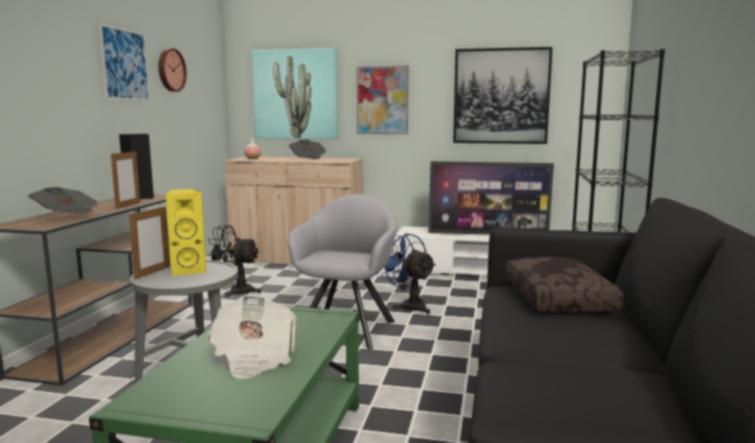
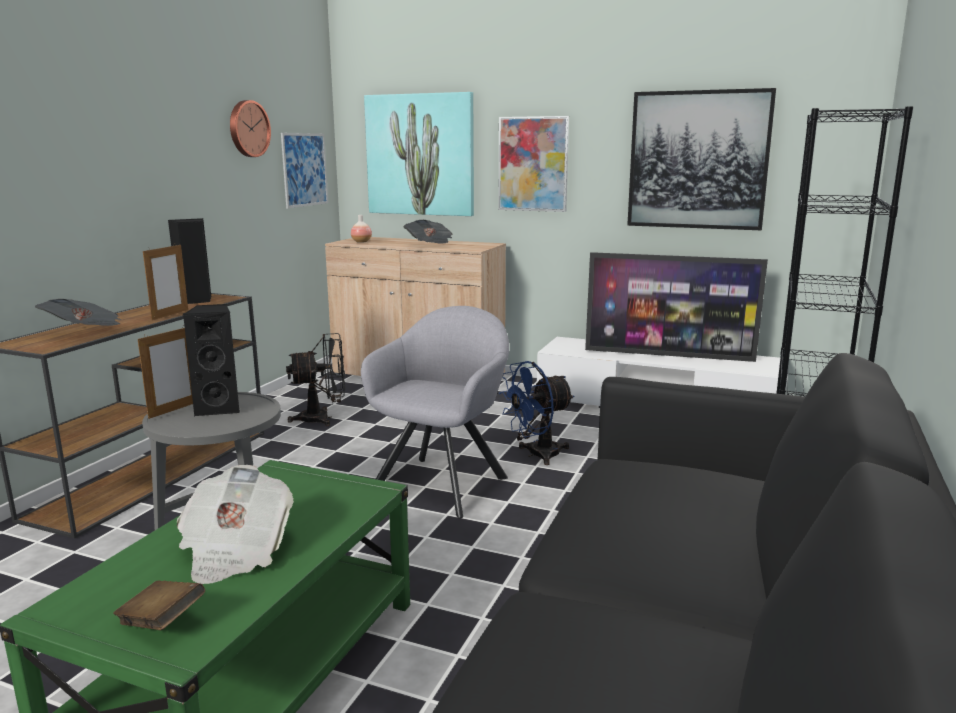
camera: 10 degrees right, 5 degrees up
(125, 64) = (180, 127): picture -> picture (305, 169)
(188, 270) = (220, 408): yellow speaker -> black speaker
(225, 404) = (162, 622): none -> brown book
(235, 291) = (322, 418): black fan -> black fan turned 150 degrees clockwise
(409, 306) = (536, 455): blue fan -> blue fan turned 90 degrees counterclockwise
(560, 299) = (673, 494): brown pillow -> none

